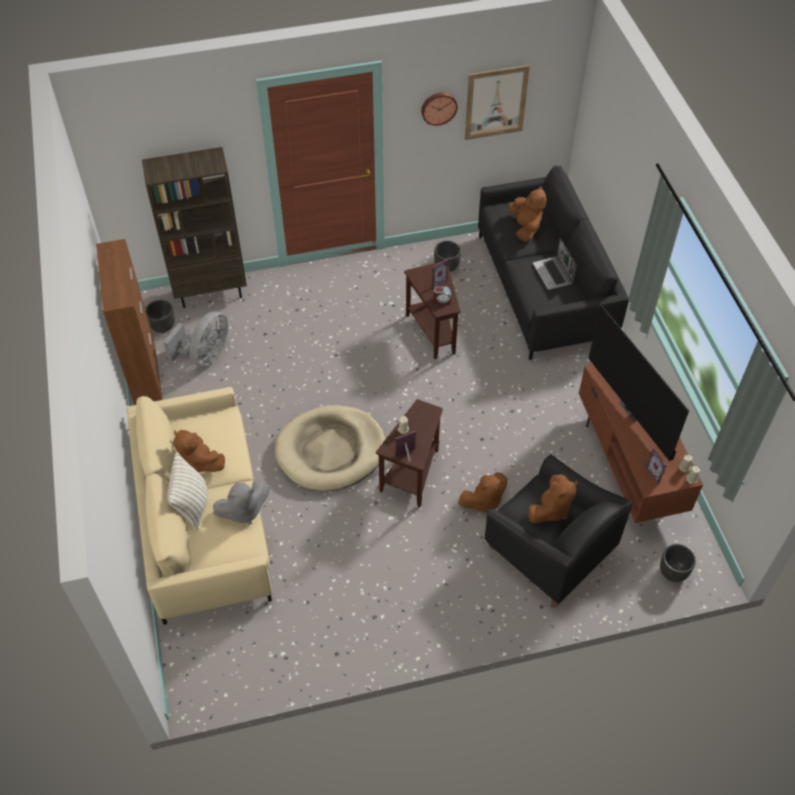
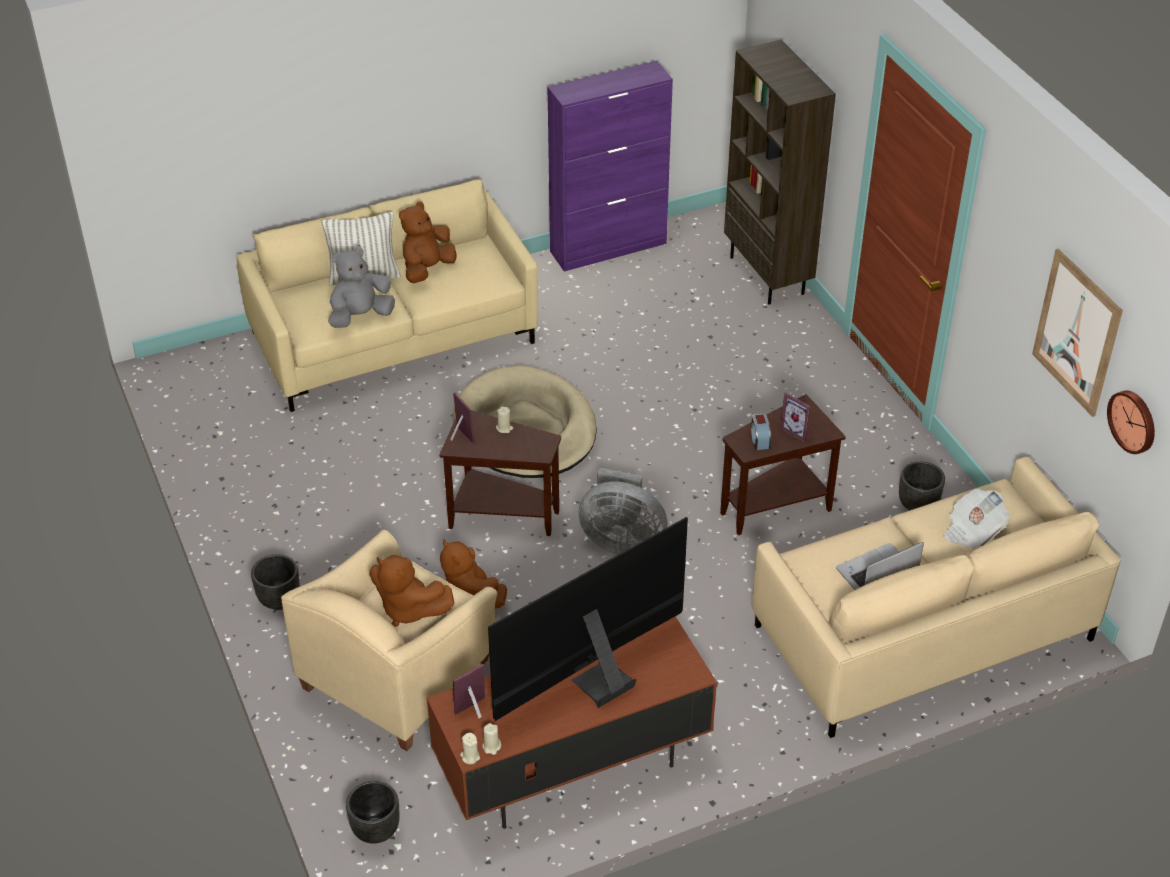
camera: 80 degrees right, 10 degrees down
(145, 373) = (609, 247): brown cabinet -> purple cabinet
(162, 327) = (690, 246): black planter -> black planter (279, 600)
(205, 355) = (654, 291): grey fan -> grey fan (622, 541)
(243, 511) = (360, 316): grey plush toy -> grey plush toy turned 90 degrees clockwise
(438, 107) = (1020, 268): wall clock -> wall clock (1133, 421)
(525, 228) = (972, 531): brown plush toy -> newspaper
(543, 288) = (921, 631): black sofa -> beige sofa
(549, 550) = (398, 675): black armchair -> beige armchair

